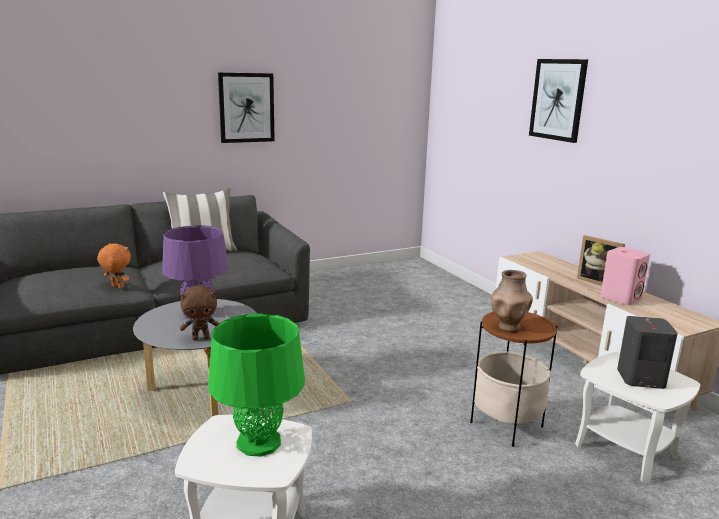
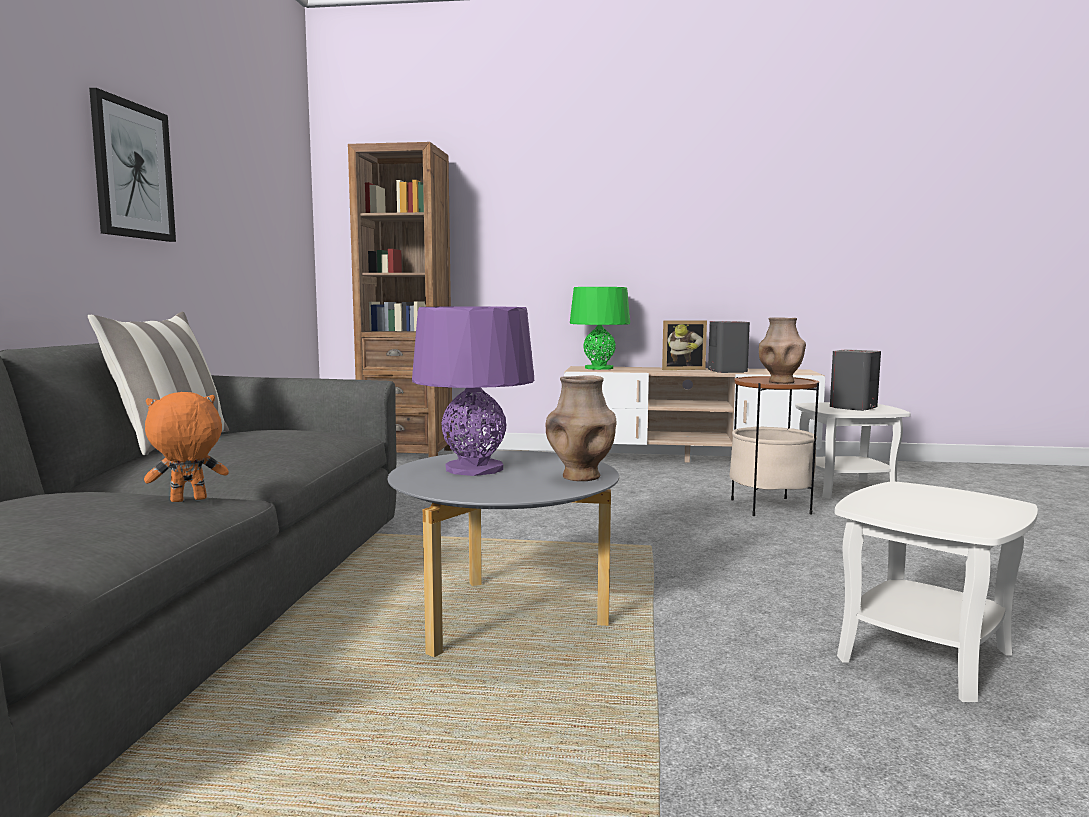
camera: 55 degrees left, 10 degrees down
(201, 338) = (581, 477): brown plush toy -> brown vase
(259, 443) = (927, 500): green table lamp -> green table lamp (599, 368)
(436, 280) = (407, 454): none -> brown bookcase
(558, 99) = (565, 186): picture -> none
(621, 298) = (727, 371): pink speaker -> grey speaker

